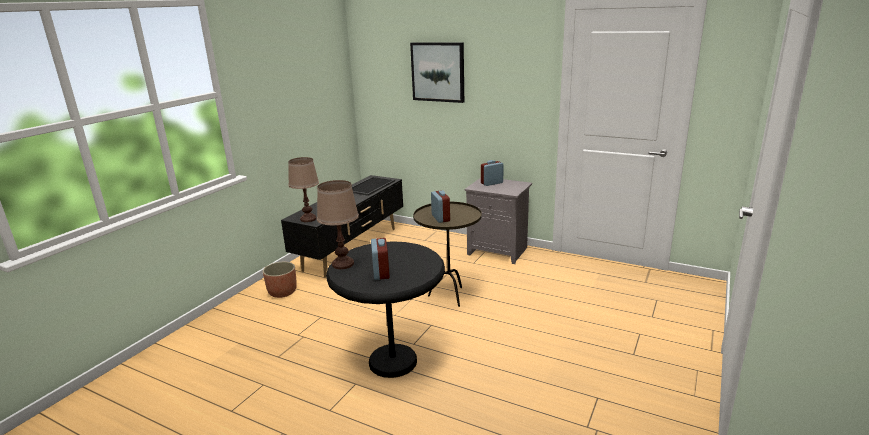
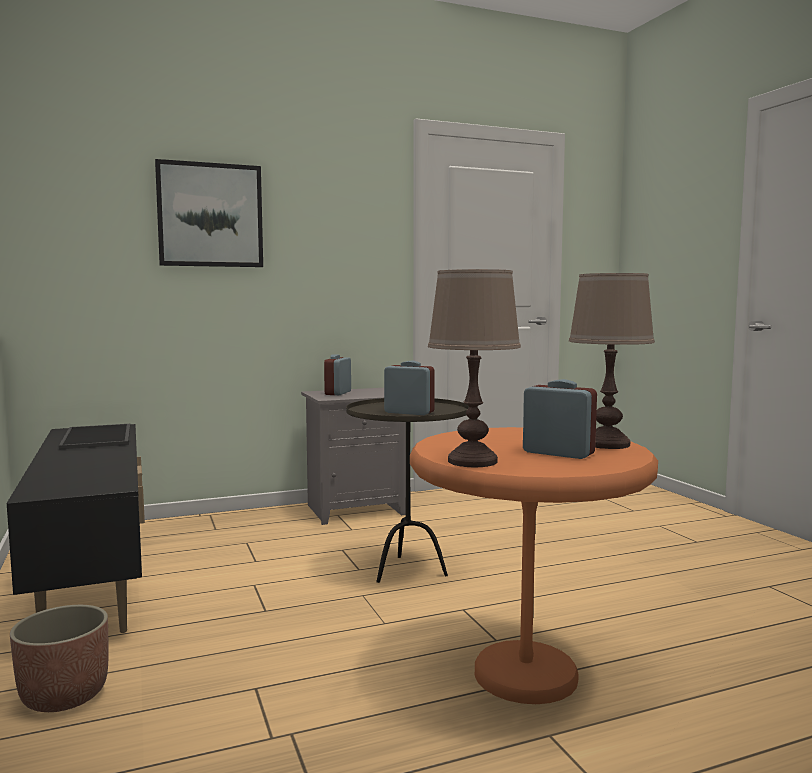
camera: 50 degrees left, 15 degrees down
(308, 219) = (82, 487): brown table lamp -> brown table lamp (606, 444)
(393, 362) = (525, 675): black side table -> orange side table

